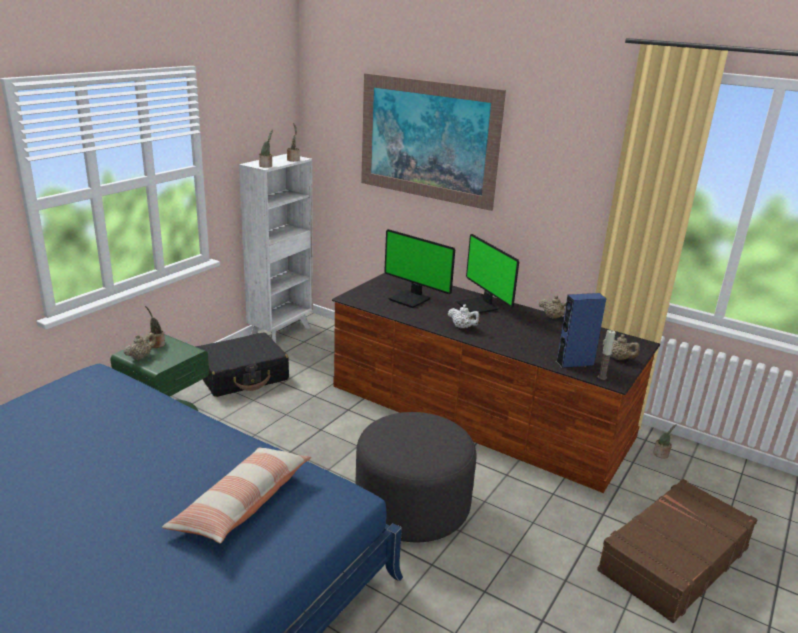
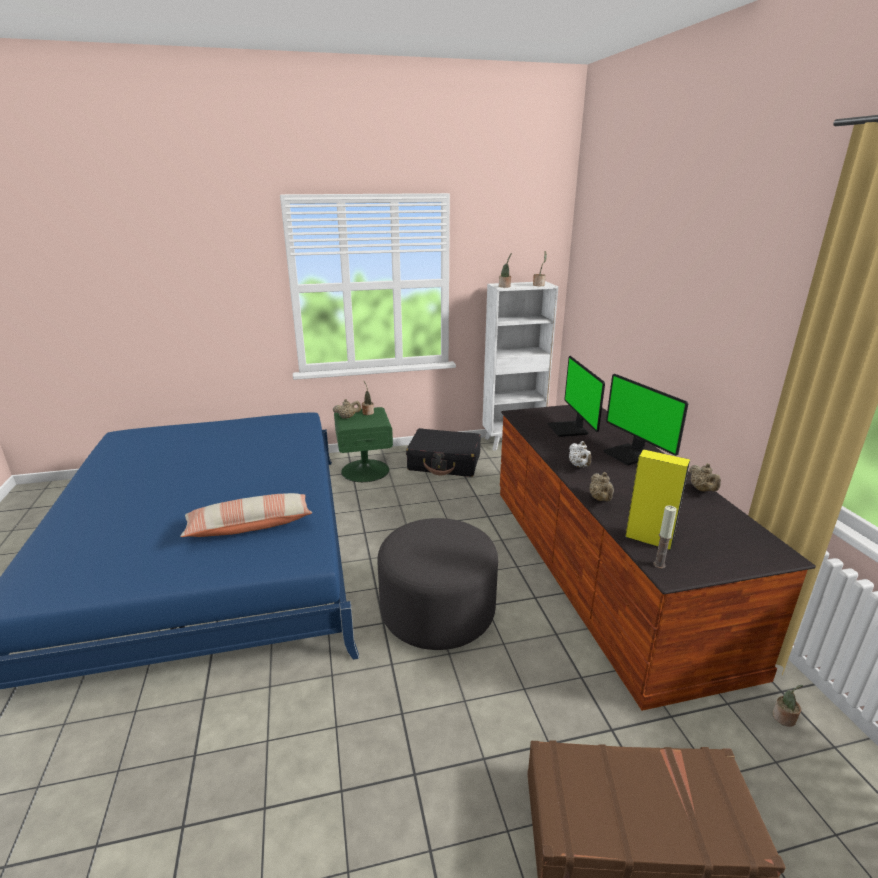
camera: 45 degrees right, 0 degrees up
(428, 140) = (647, 271): picture -> none
(479, 306) = (630, 454): monitor -> monitor turned 45 degrees counterclockwise
(575, 363) = (649, 539): blue speaker -> yellow speaker
(618, 358) = (717, 557): beige teapot -> beige teapot (600, 499)

